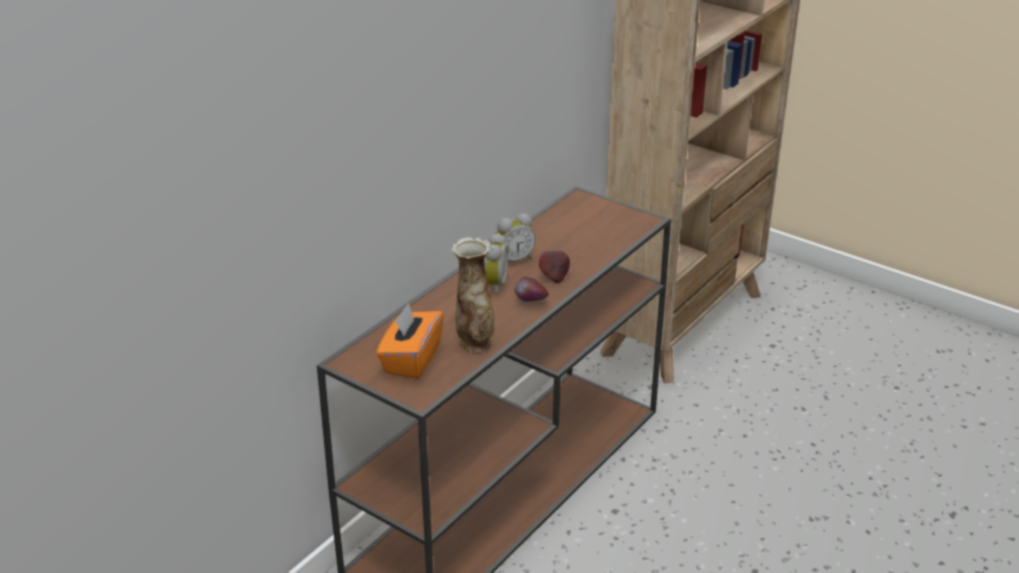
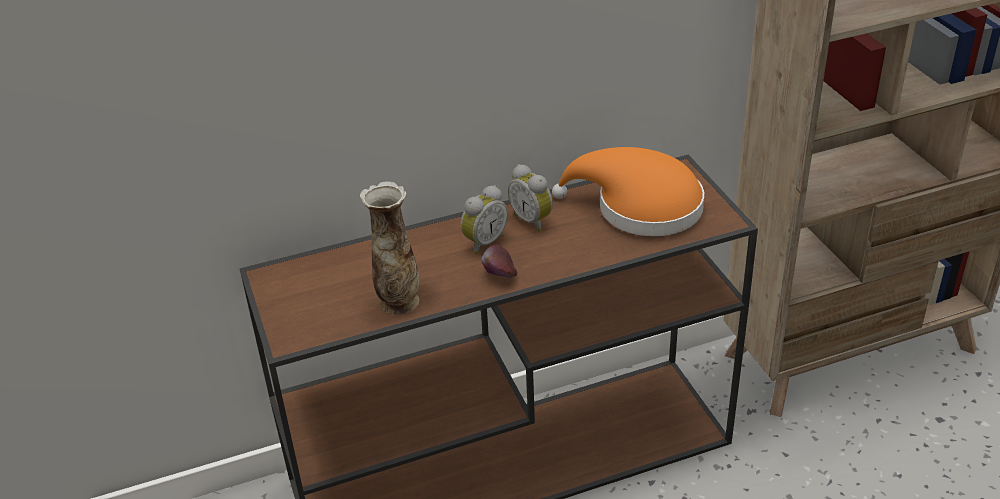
camera: 35 degrees right, 5 degrees up
(411, 360) = (323, 296): orange tissue box -> none
(513, 260) = (533, 220): alarm clock -> alarm clock turned 45 degrees clockwise
(554, 276) = (555, 254): apple -> none
(580, 229) = (640, 208): none -> orange hat

